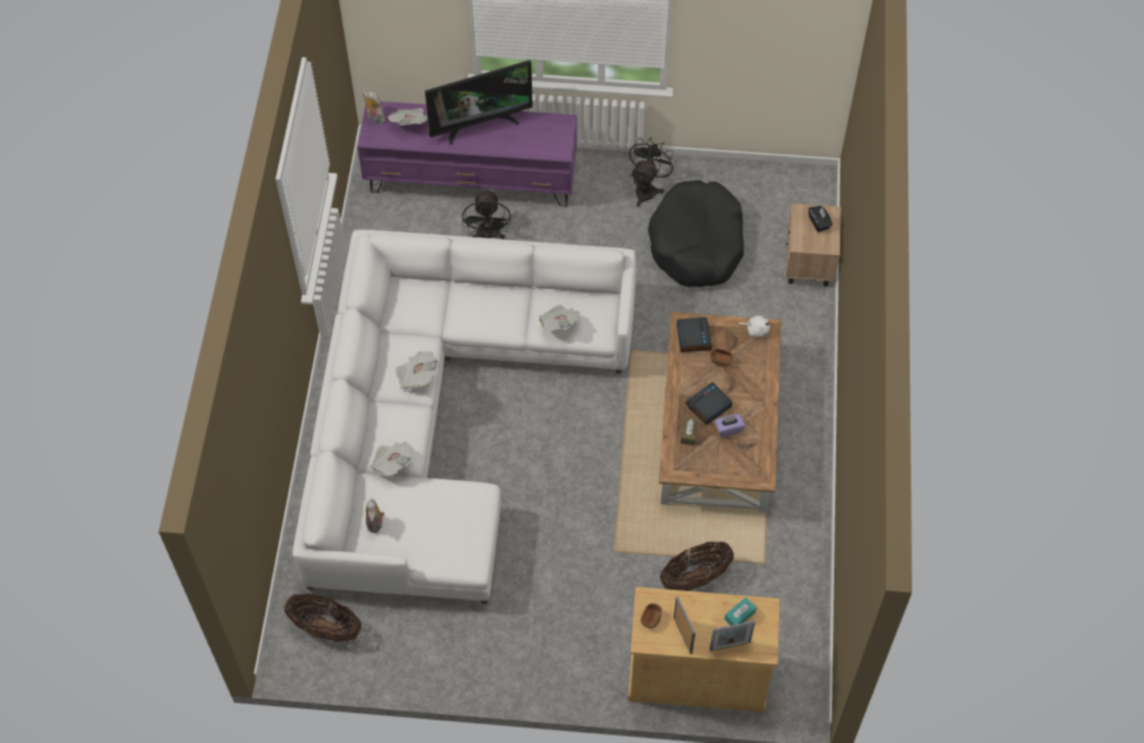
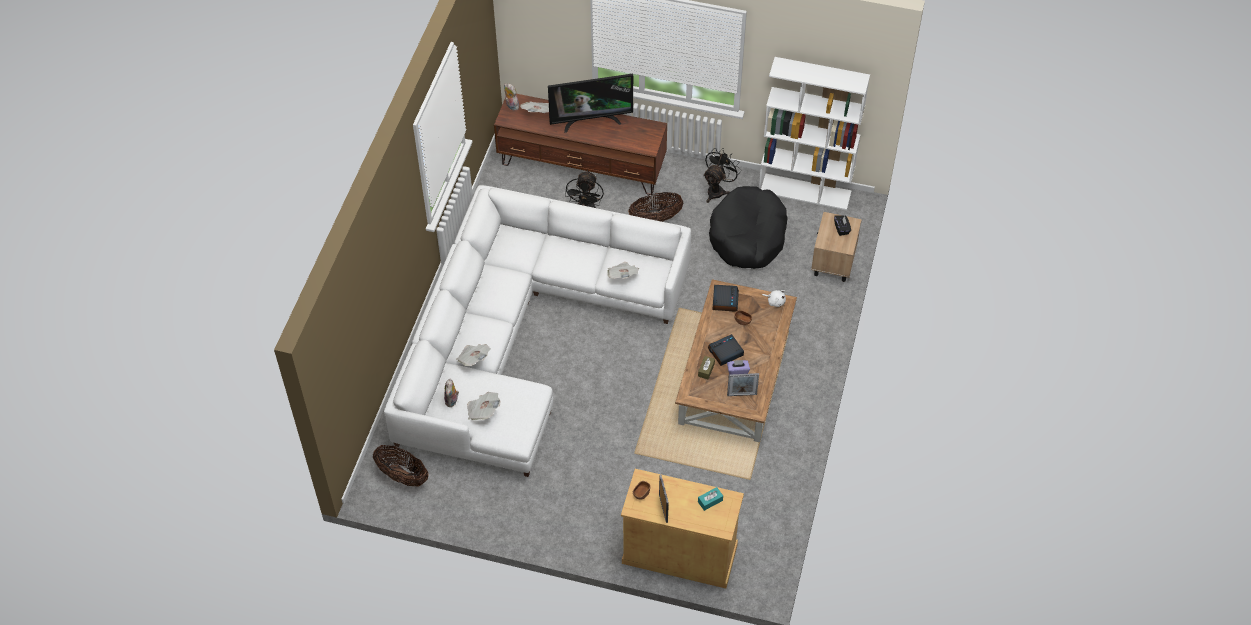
camera: 10 degrees right, 5 degrees down
(417, 376) = (505, 299): newspaper -> newspaper (483, 411)
(472, 179) = (582, 165): purple tv stand -> brown tv stand
(695, 577) = (693, 481): basket -> basket (655, 218)
(730, 646) = (698, 521): picture frame -> picture frame (742, 395)
(755, 175) = (805, 191): none -> white bookcase

